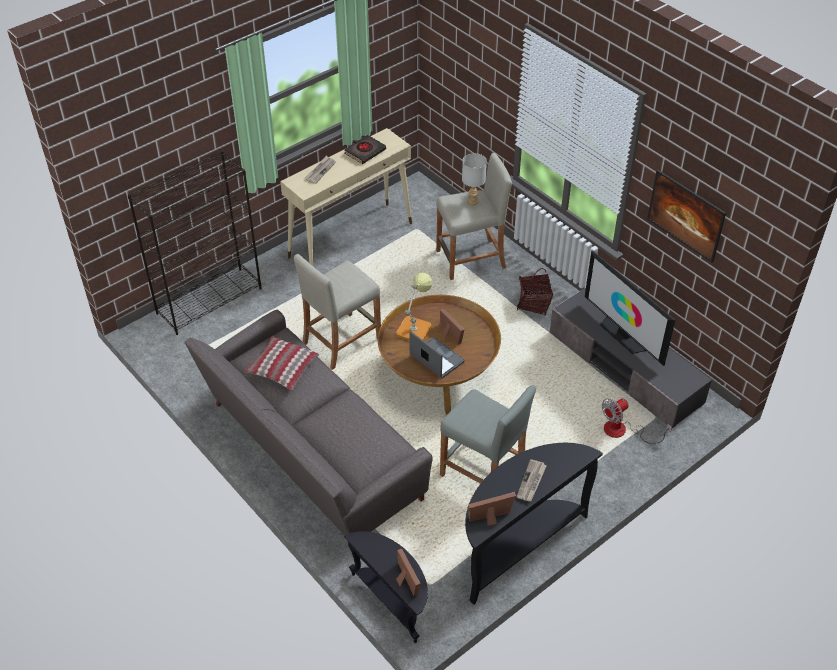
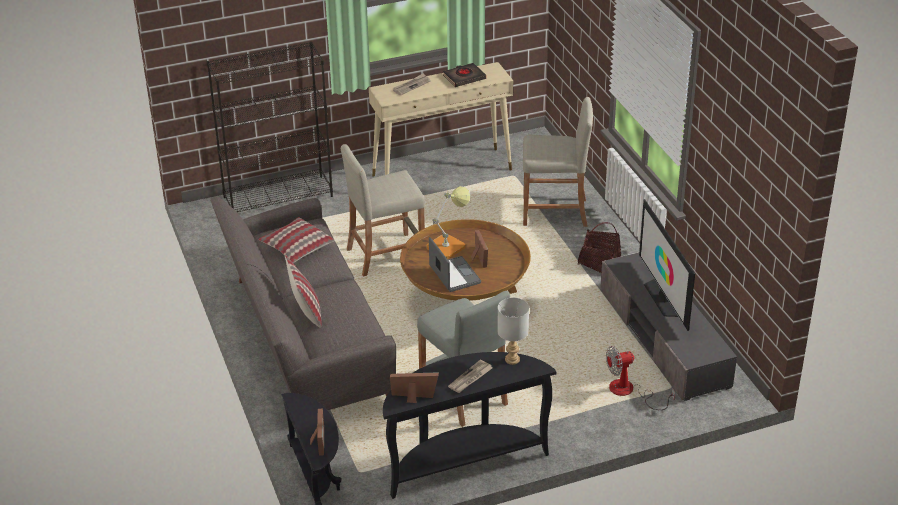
camera: 20 degrees right, 10 degrees down
(327, 439) = (306, 312): none -> pillow
(472, 201) = (557, 143): grey table lamp -> grey table lamp (512, 359)
(683, 227) = (725, 180): picture -> none

